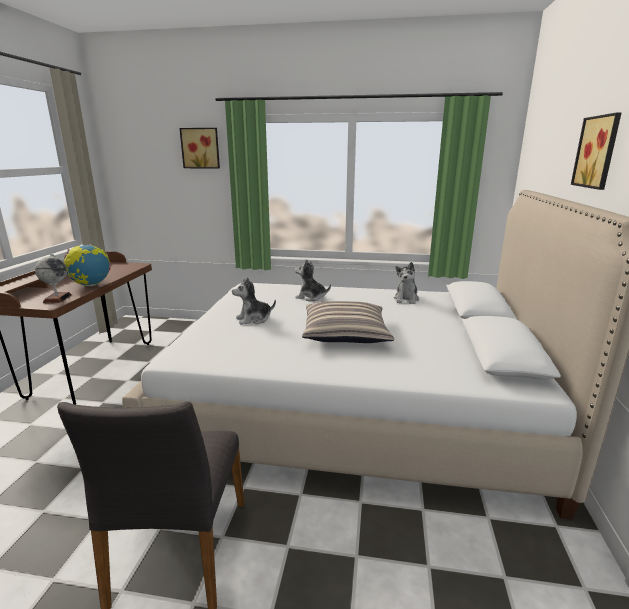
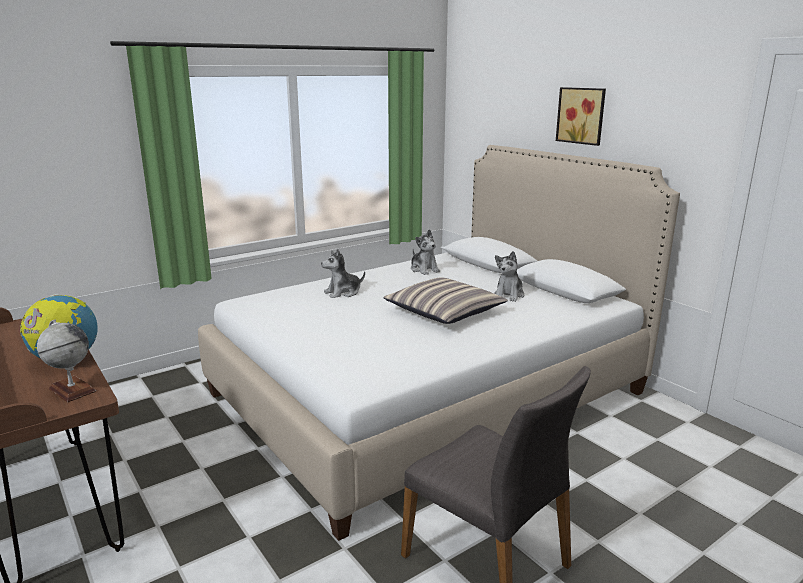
camera: 45 degrees left, 0 degrees up
(201, 148) = (77, 116): picture -> none
(253, 319) = (341, 330): plush toy -> plush toy (509, 295)

